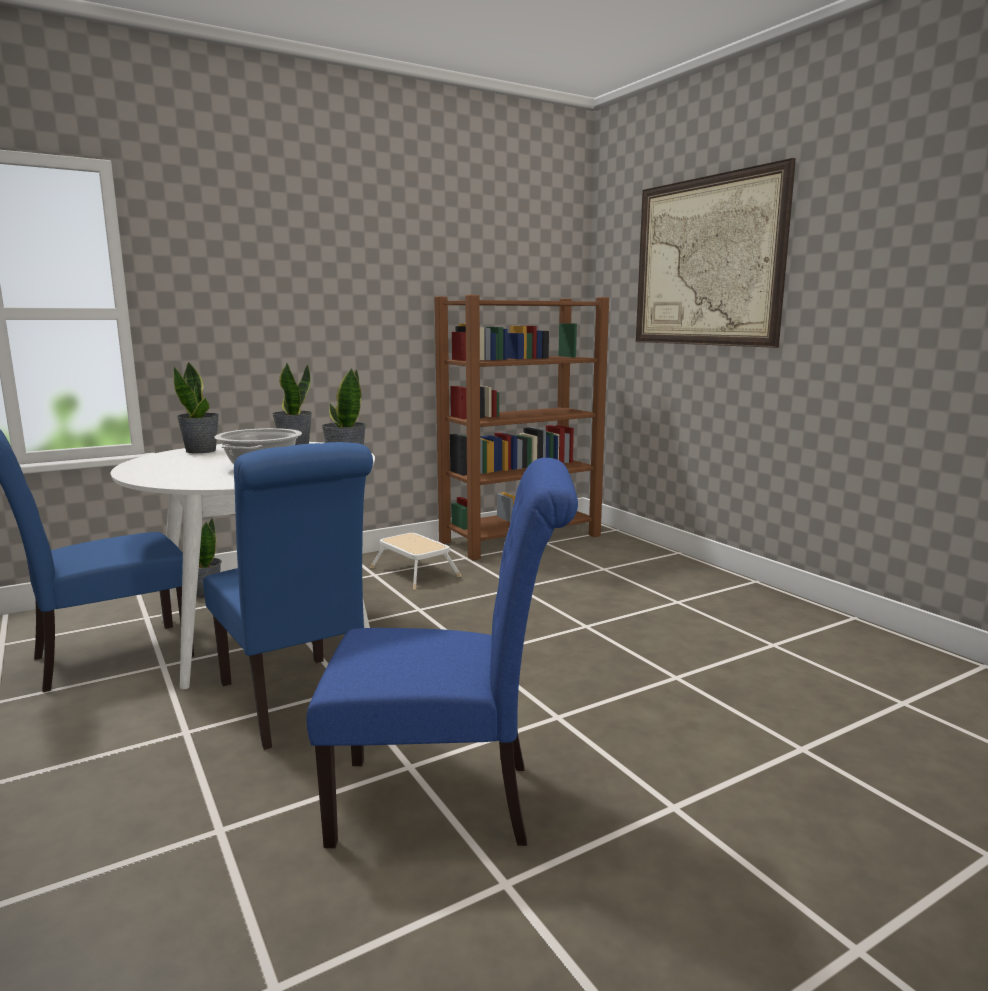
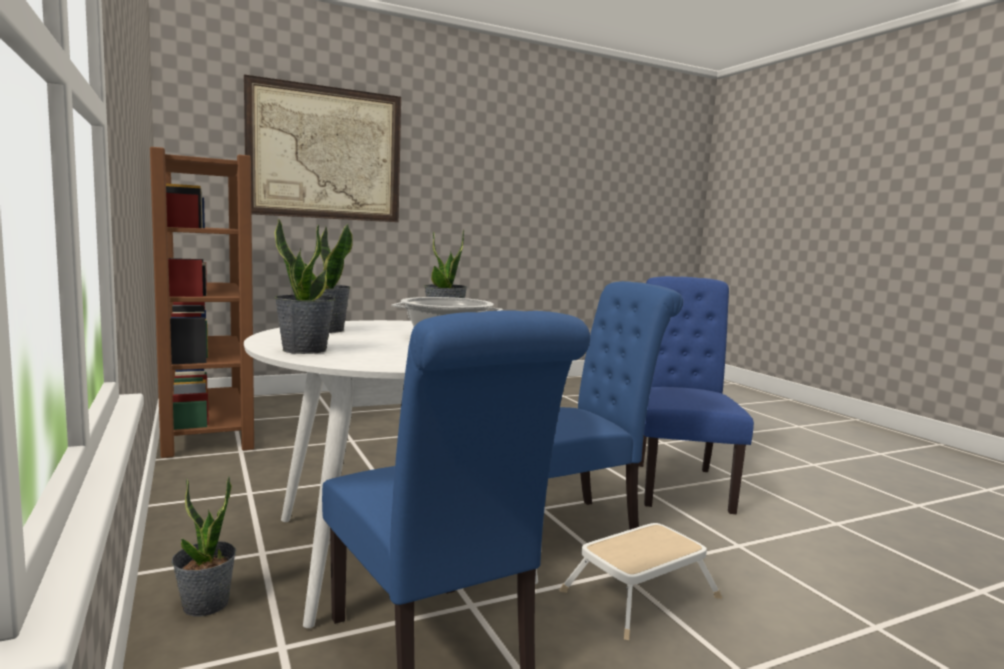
camera: 85 degrees left, 5 degrees down
(415, 572) = (263, 474): beige step ladder -> beige step ladder (640, 594)

